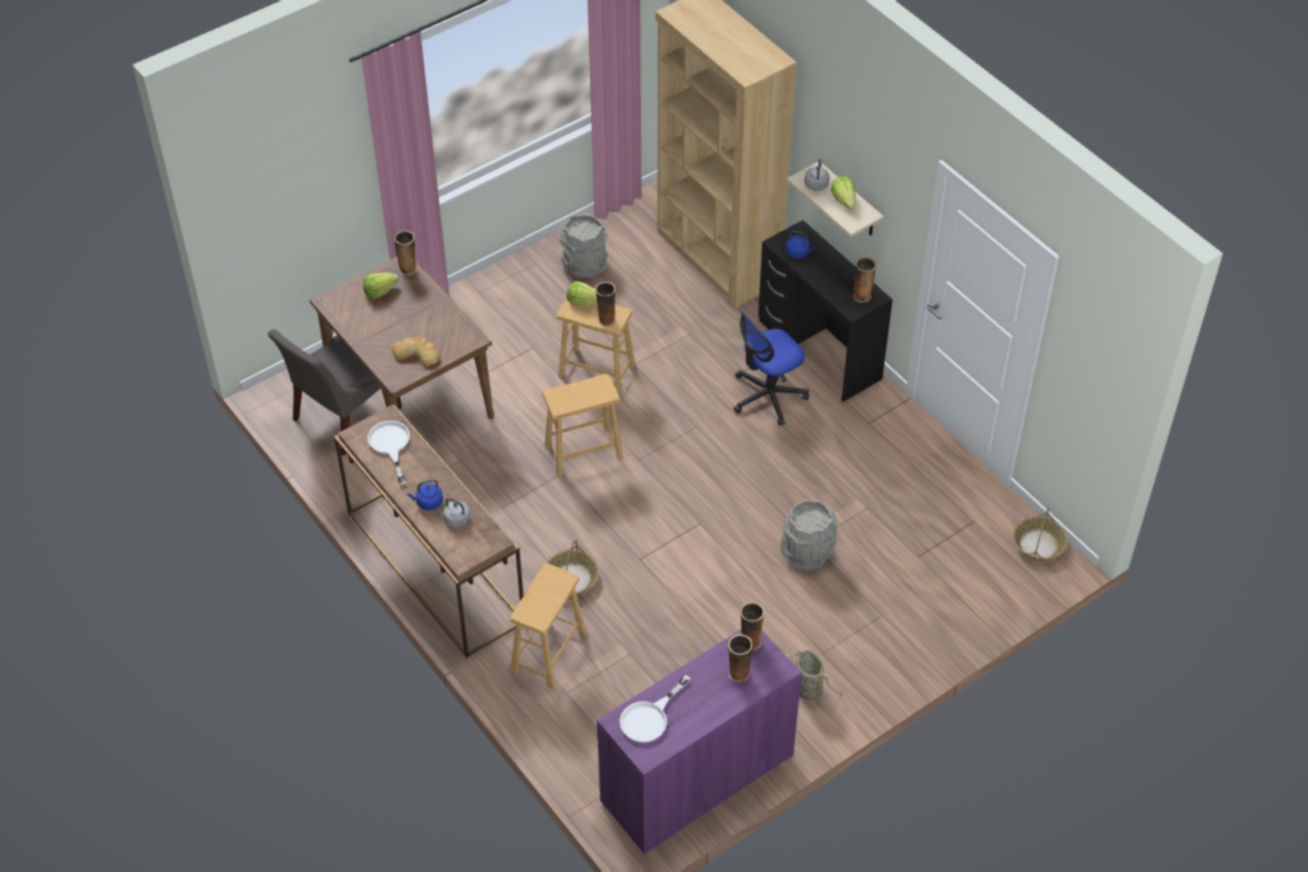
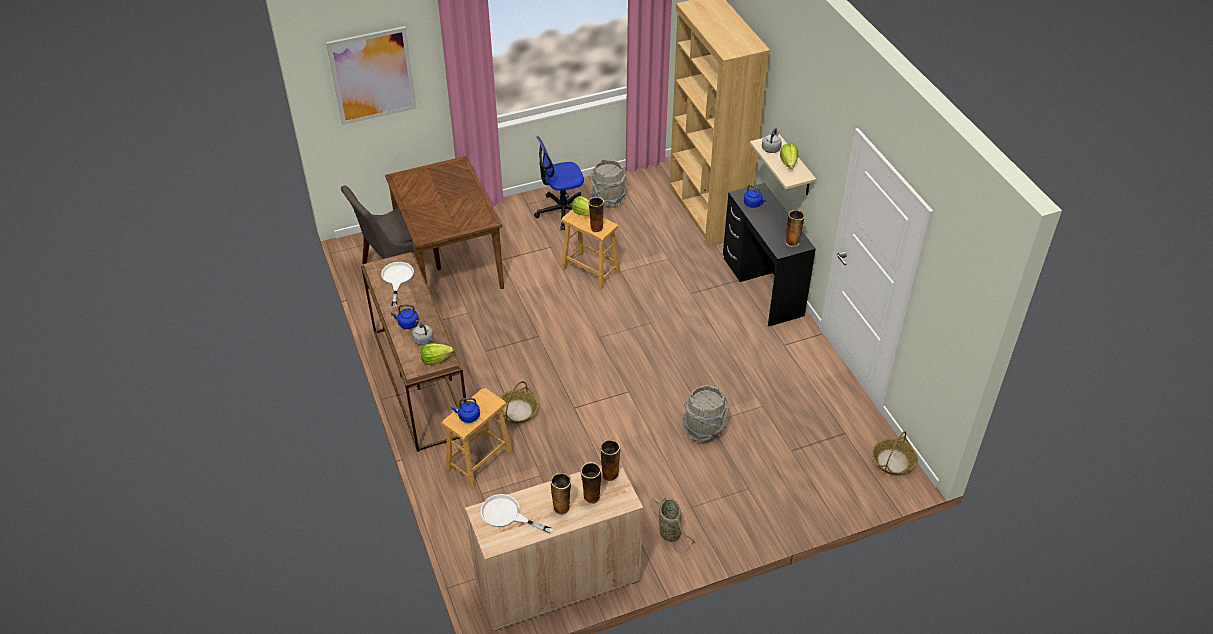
camera: 15 degrees right, 5 degrees down
(283, 178) = (372, 75): none -> picture
(380, 291) = (436, 178): lettuce -> lettuce (436, 359)
(408, 269) = (462, 167): vase -> vase (562, 507)
(417, 353) = (445, 222): bread -> none
(540, 604) = (468, 416): none -> blue kettle
(583, 451) = (560, 323): brown stool -> none
(649, 717) = (507, 515): white frying pan -> white frying pan turned 60 degrees clockwise
(697, 779) = (557, 581): purple cabinet -> beige cabinet
(768, 396) = (712, 311): office chair -> office chair (562, 211)

